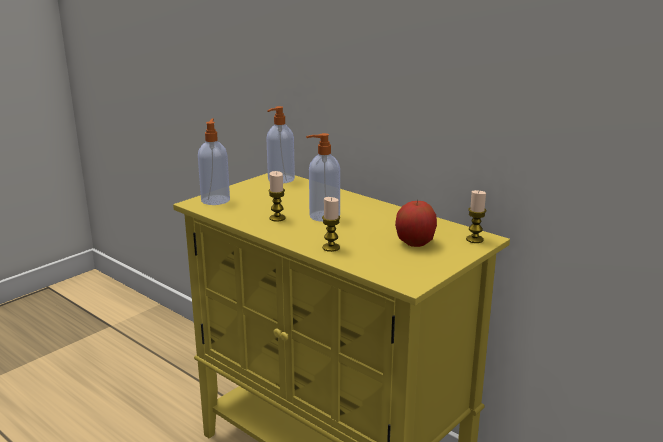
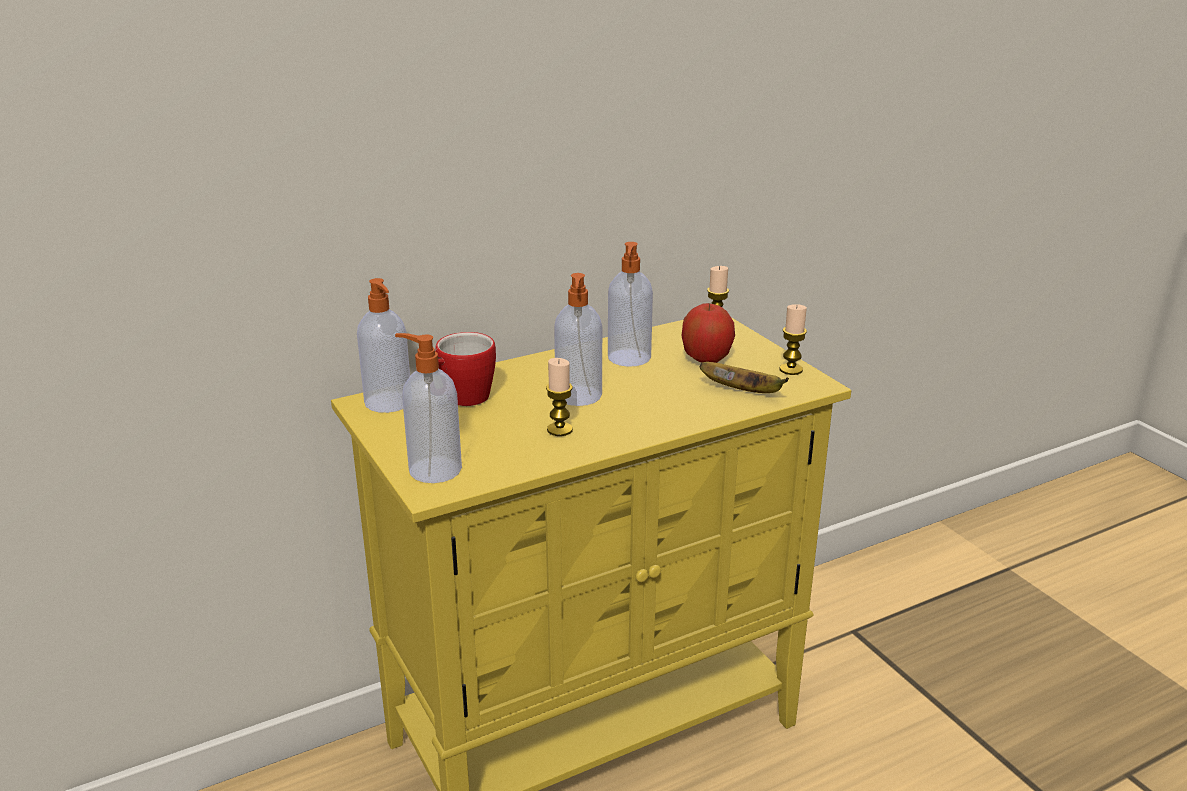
camera: 70 degrees left, 5 degrees up
(295, 192) = (460, 400): none -> mug
(331, 247) = (691, 410): candle -> candle (791, 369)
(373, 260) = (744, 391): none -> banana
(390, 221) = (629, 358): none -> soap dispenser

